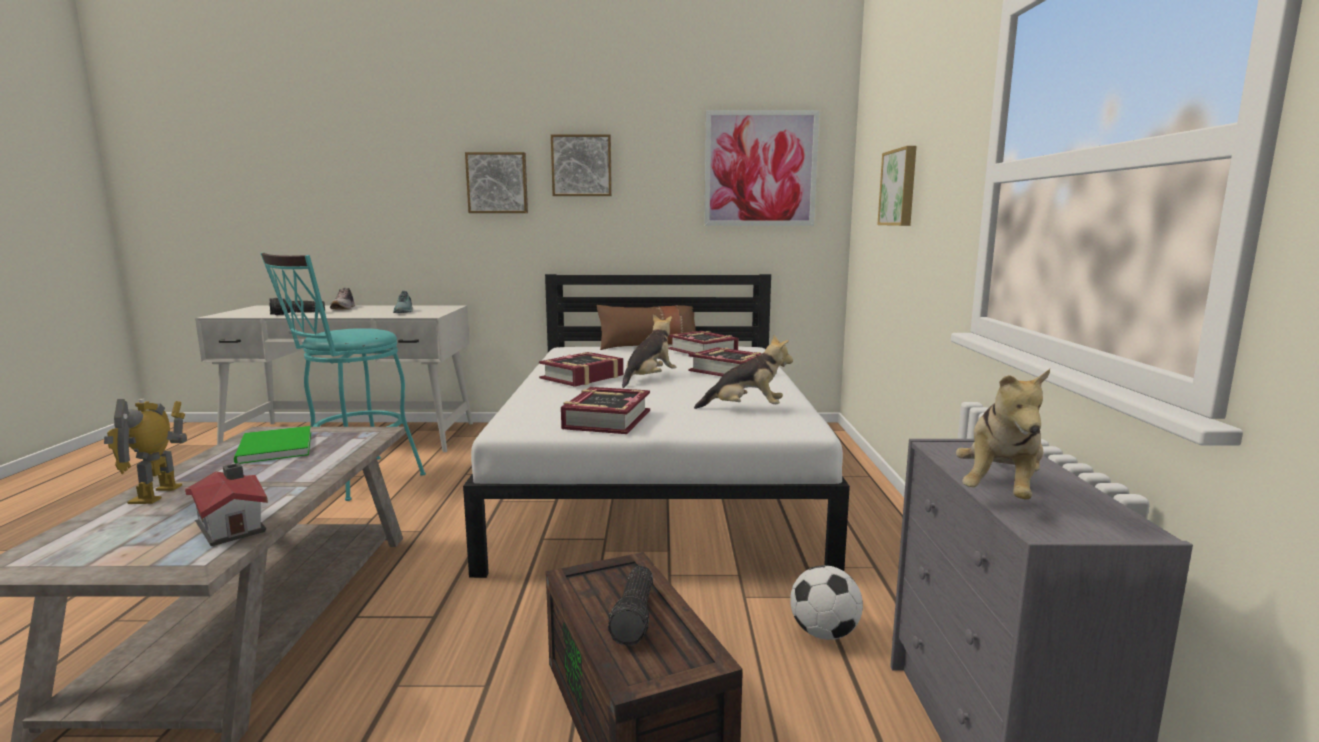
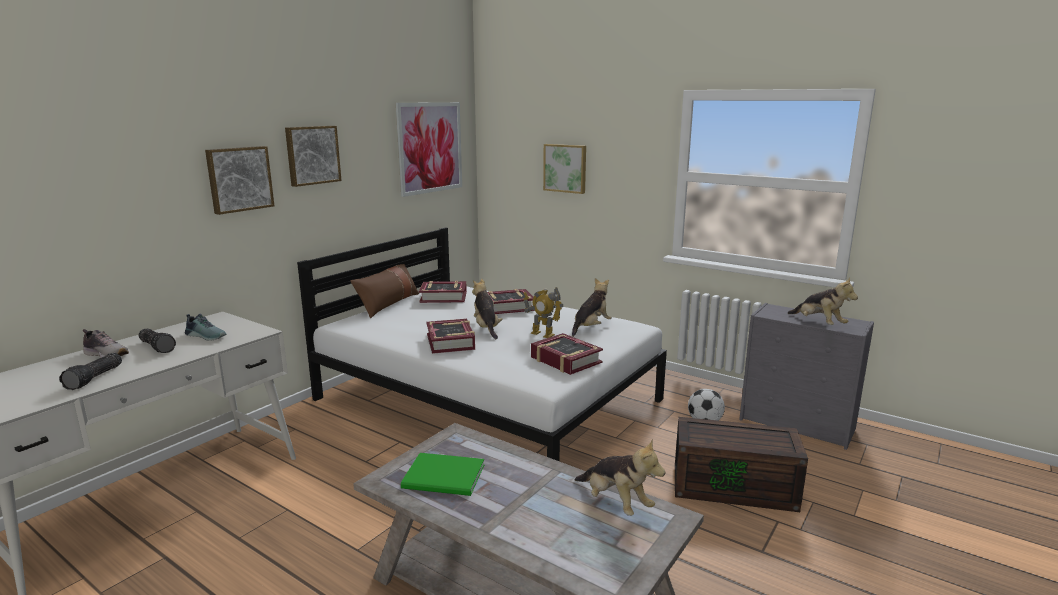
camera: 55 degrees left, 5 degrees up
(157, 494) = (513, 532): toy robot -> toy robot (542, 334)
(232, 526) = (616, 503): toy house -> plush toy
(354, 480) = (293, 516): turquoise stool -> none
(636, 616) = (743, 435): flashlight -> flashlight (158, 347)

